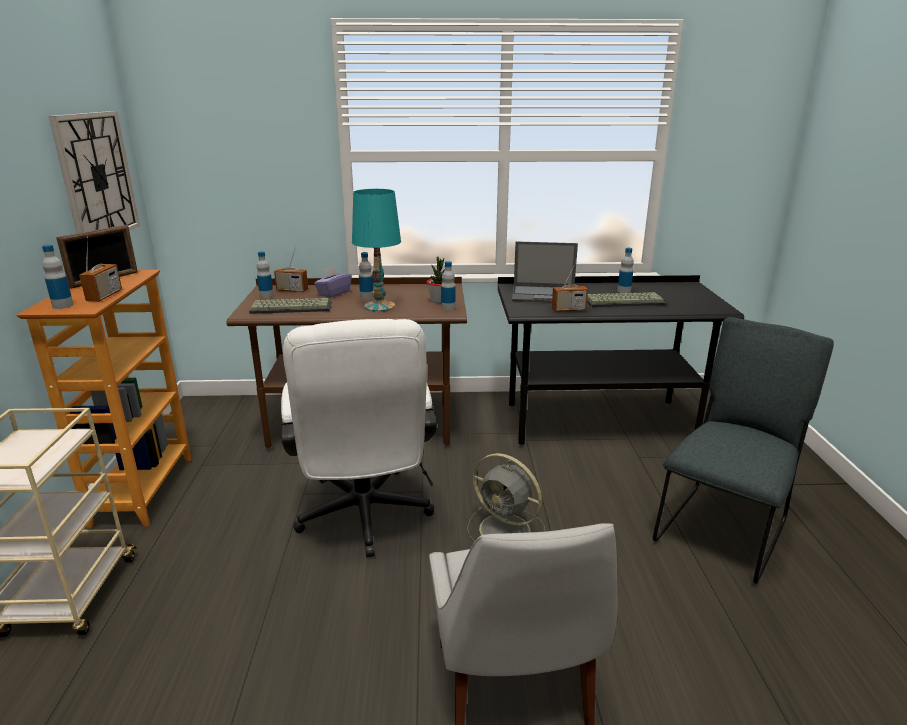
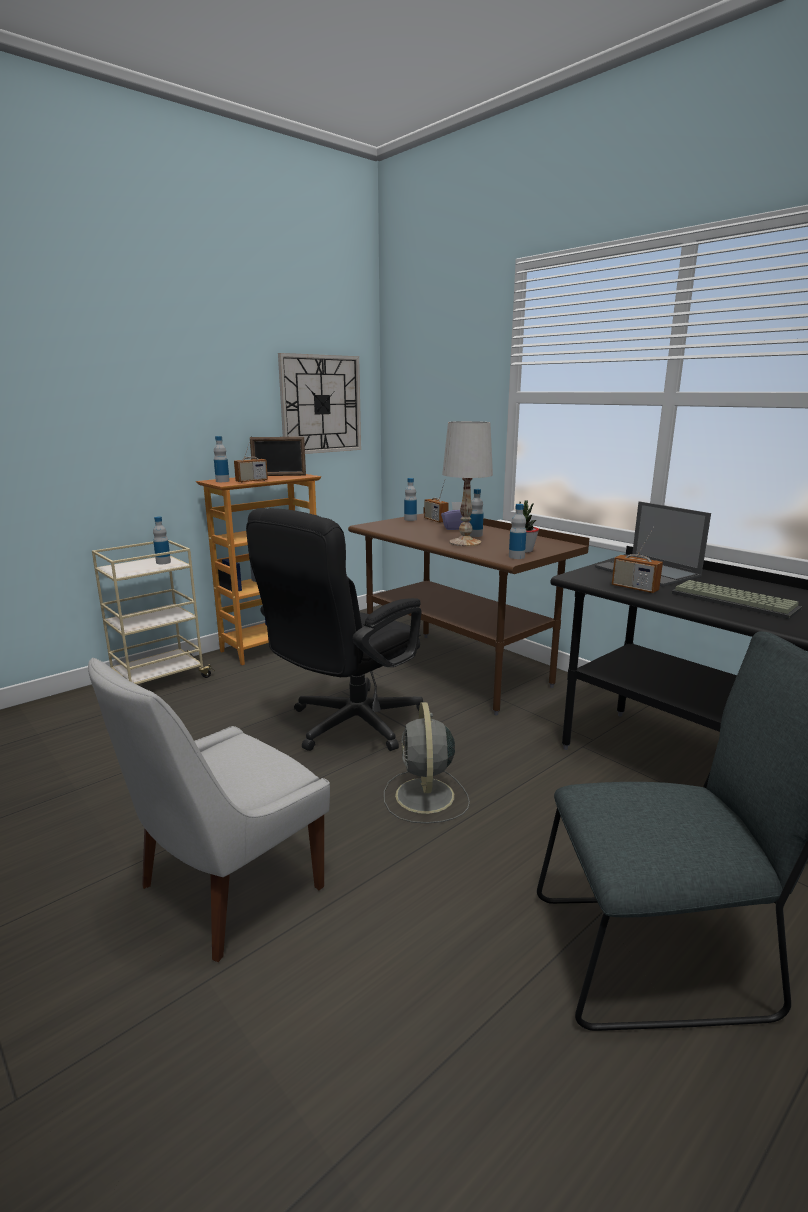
camera: 50 degrees right, 5 degrees down
(292, 307) = (405, 529): keyboard -> none
(364, 519) = (347, 726): white office chair -> black office chair
(379, 306) = (464, 542): turquoise table lamp -> white table lamp
(624, 291) = (768, 594): bottle -> bottle (163, 562)

